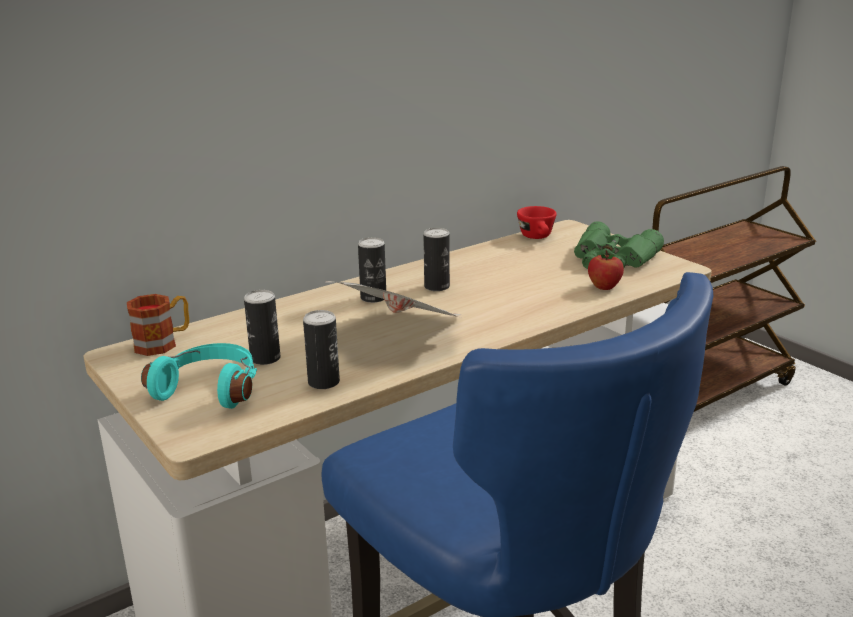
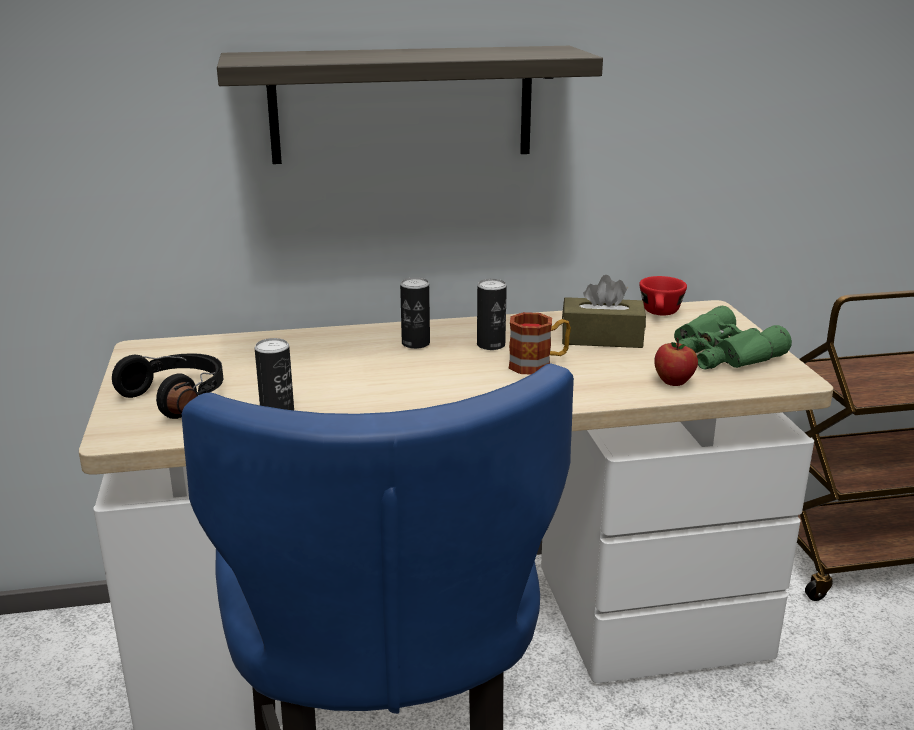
camera: 25 degrees right, 0 degrees up
(163, 343) = (187, 346): mug -> mug (538, 364)
(210, 388) = (178, 397): turquoise headphones -> black headphones
(265, 358) = (253, 380): can -> none
(325, 81) = (402, 104): none -> shelf
(402, 334) = (401, 385): newspaper -> none
(516, 264) = (601, 338): none -> brown tissue box

